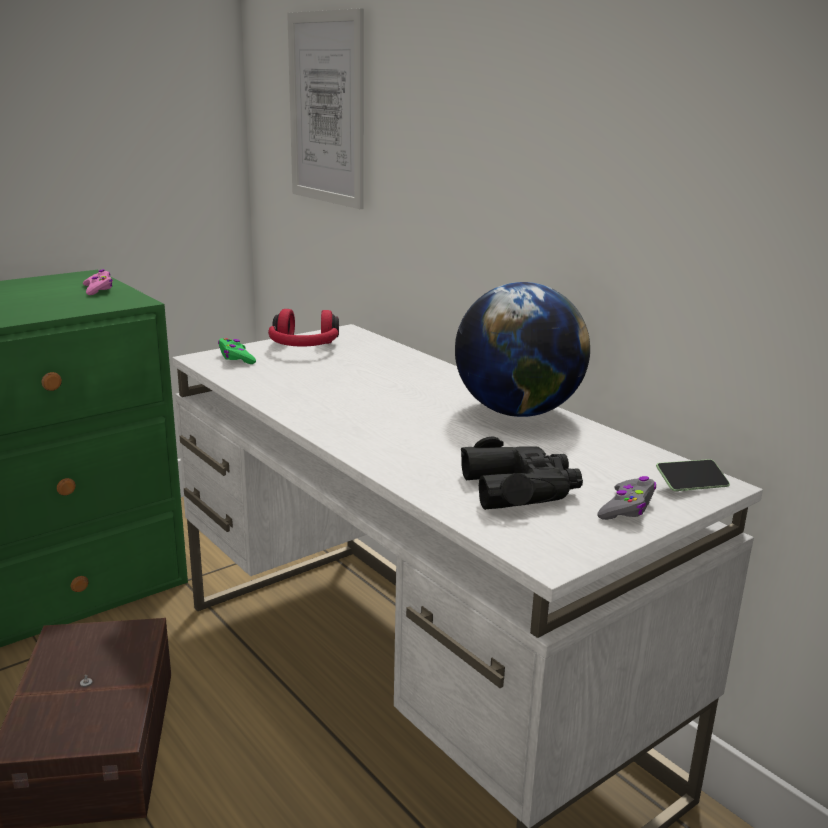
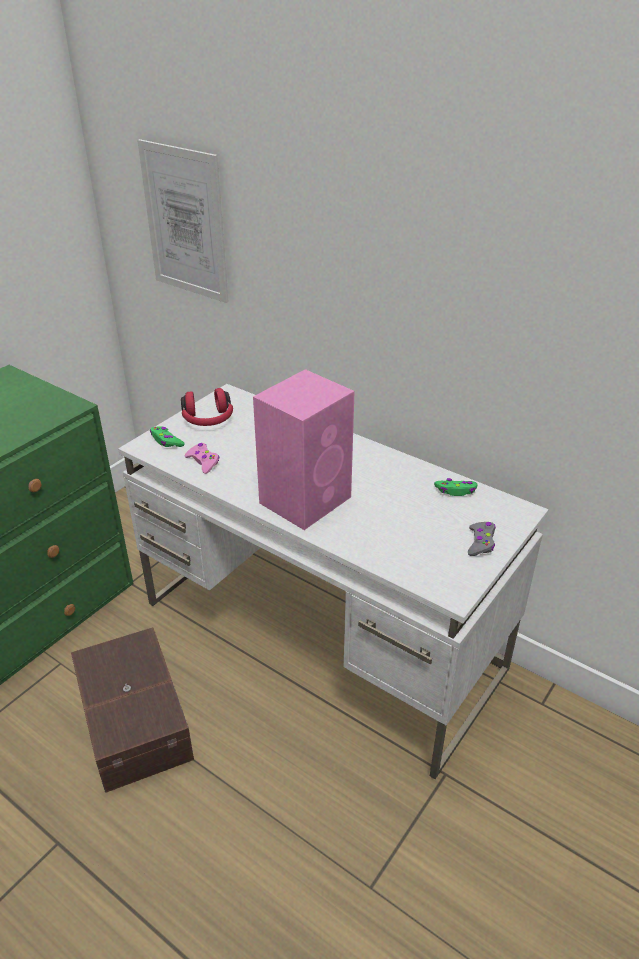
camera: 15 degrees left, 15 degrees up
(98, 289) = (32, 394): pink game controller -> pink game controller (203, 462)
(382, 428) = (307, 499): none -> pink speaker
(517, 412) = (384, 465): globe -> none
(520, 488) = (415, 539): black binoculars -> none
(614, 449) = (456, 491): none -> green game controller
(691, 485) = (509, 514): phone -> none

